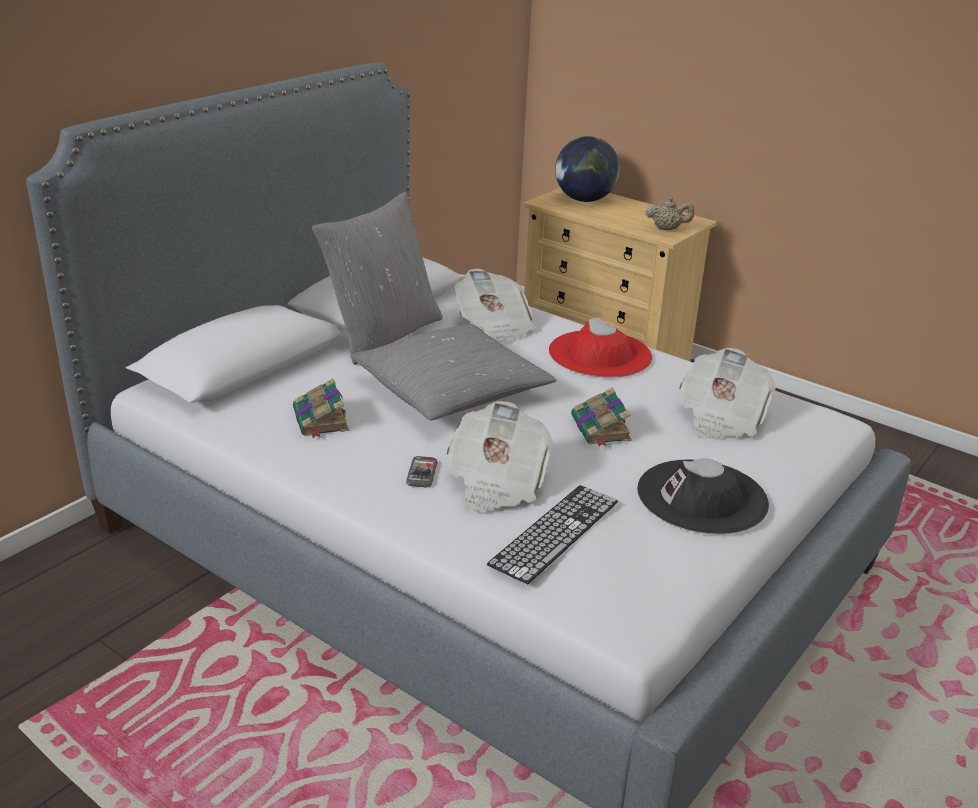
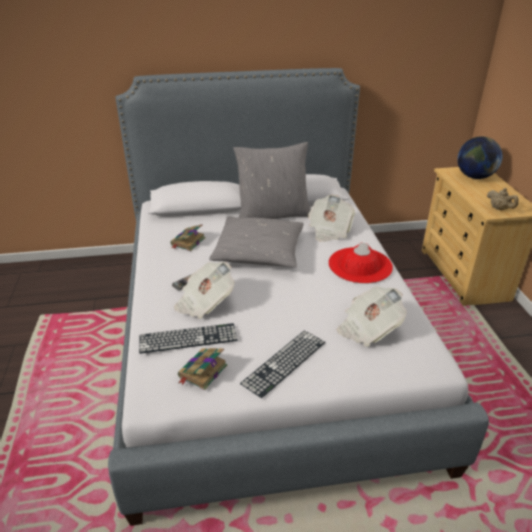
camera: 45 degrees right, 5 degrees up
(601, 429) = (294, 303): book -> book (202, 372)
(702, 497) = (284, 362): black hat -> keyboard

